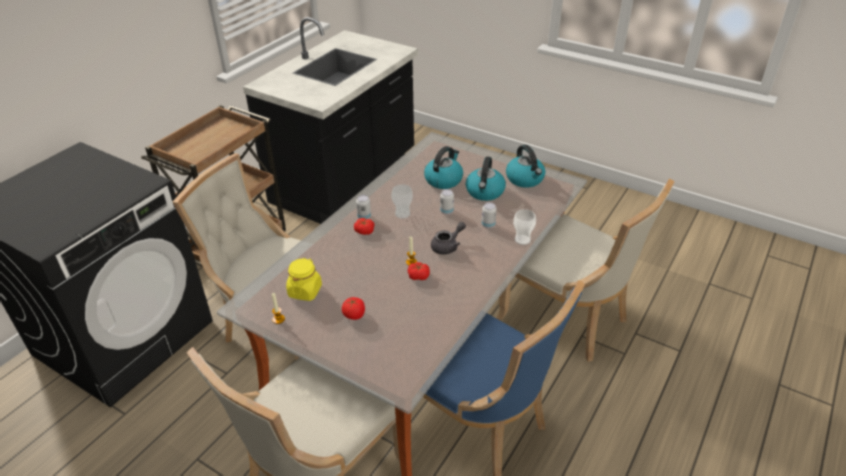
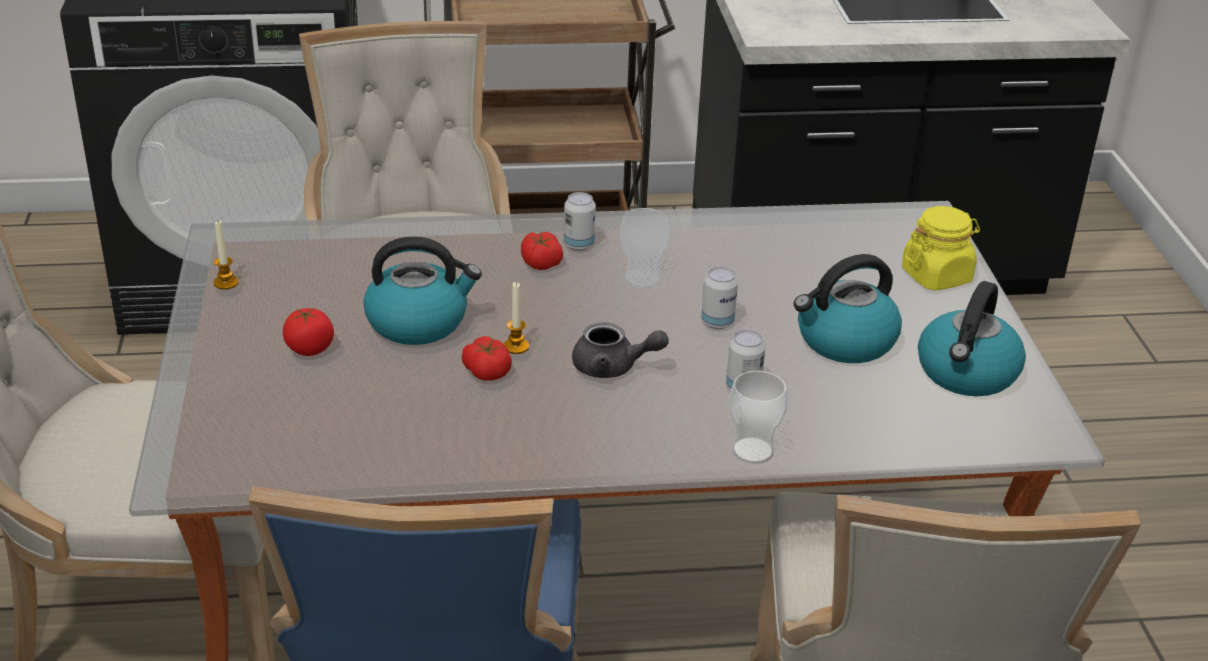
camera: 50 degrees right, 5 degrees down
(305, 291) = (318, 276): yellow jar -> yellow jar (936, 276)
(443, 180) = (812, 278): kettle -> kettle (419, 322)

